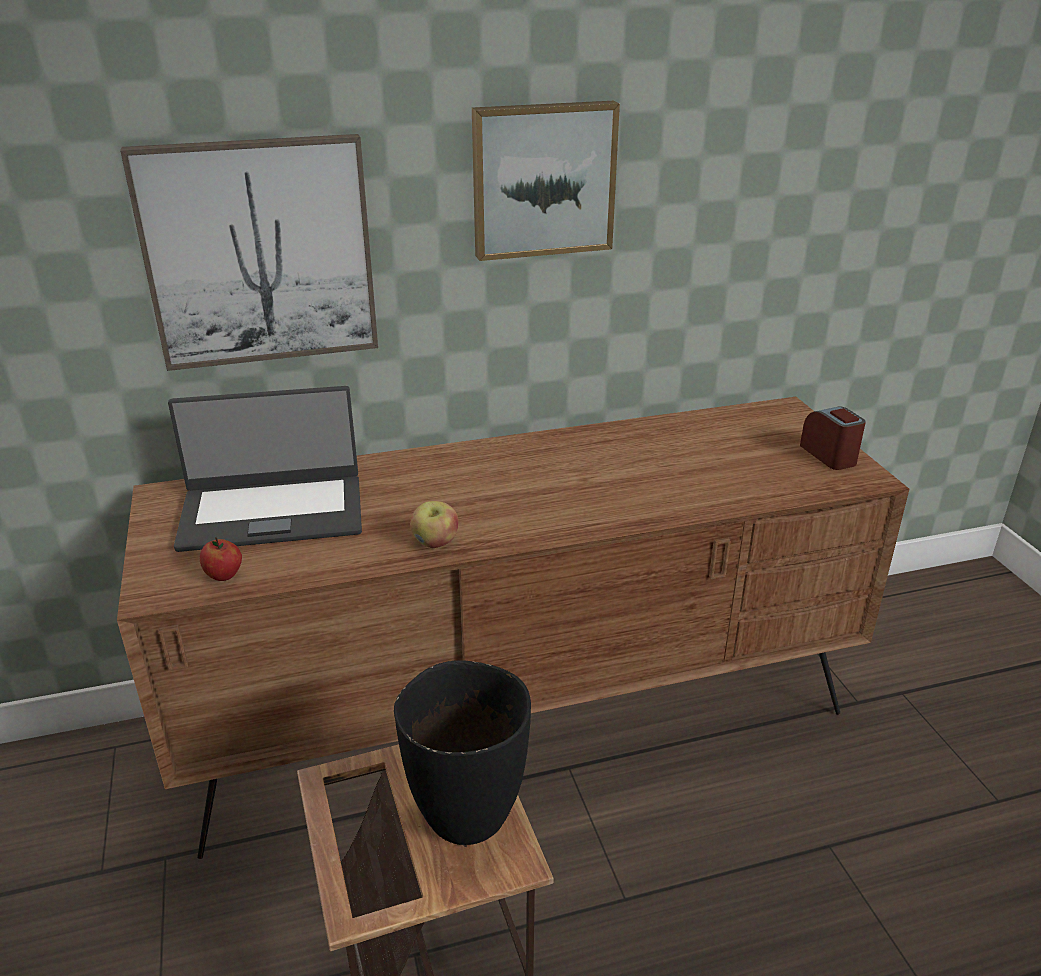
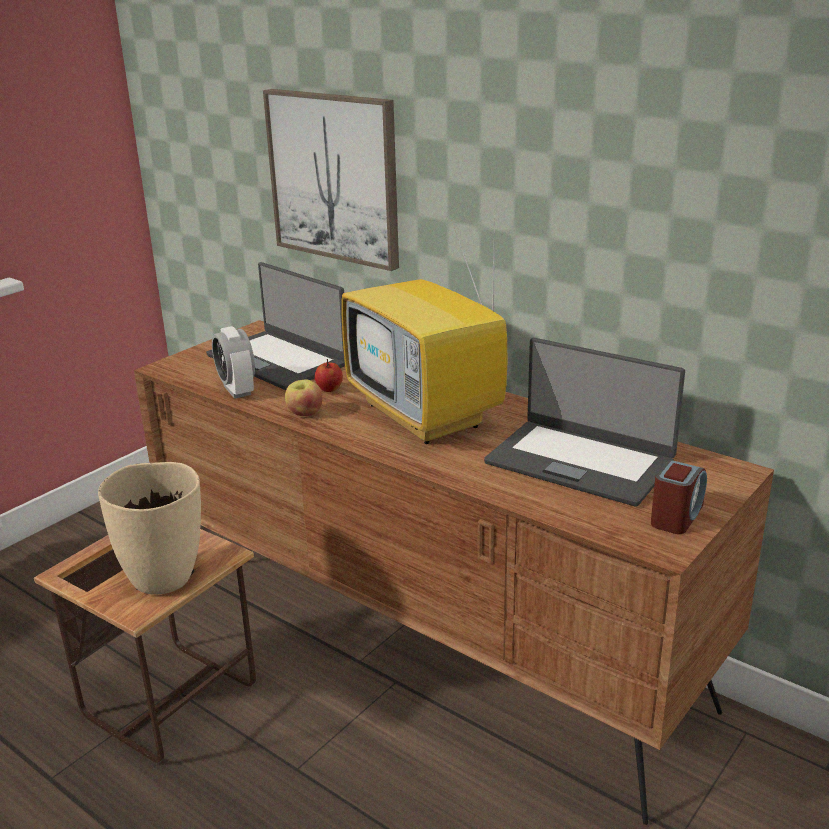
camera: 55 degrees right, 5 degrees down
(224, 575) = (199, 375): apple -> apple (329, 389)
(309, 564) = (237, 390): none -> alarm clock
(466, 812) = (164, 577): black vase -> beige vase
(536, 482) = (427, 416): none -> television
(542, 179) = (520, 161): picture -> none
(707, 453) = (580, 461): none -> laptop

